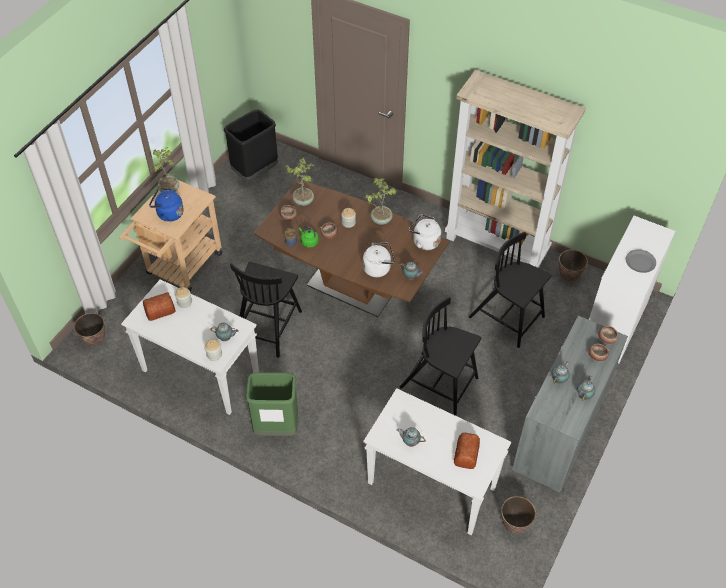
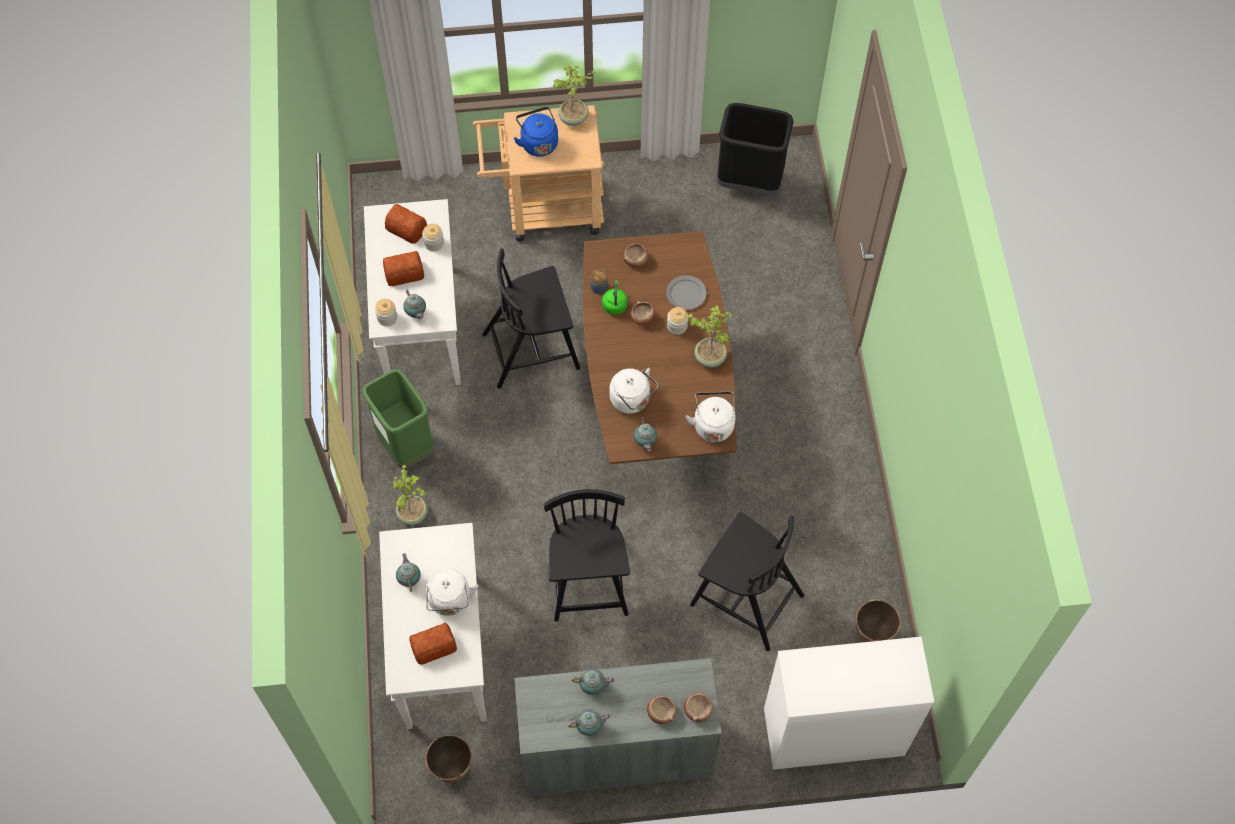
camera: 55 degrees right, 10 degrees up
(95, 340) = (389, 201): planter -> none
(190, 329) = (403, 272): none -> bread
(303, 201) = (673, 258): potted plant -> potted plant (413, 514)
(442, 428) = (450, 601): none -> white kettle
(497, 245) = (856, 520): beige bookcase -> none
(507, 318) = (745, 598): black chair -> black chair turned 120 degrees clockwise
(640, 262) = (840, 684): grey plate -> grey plate (685, 293)

